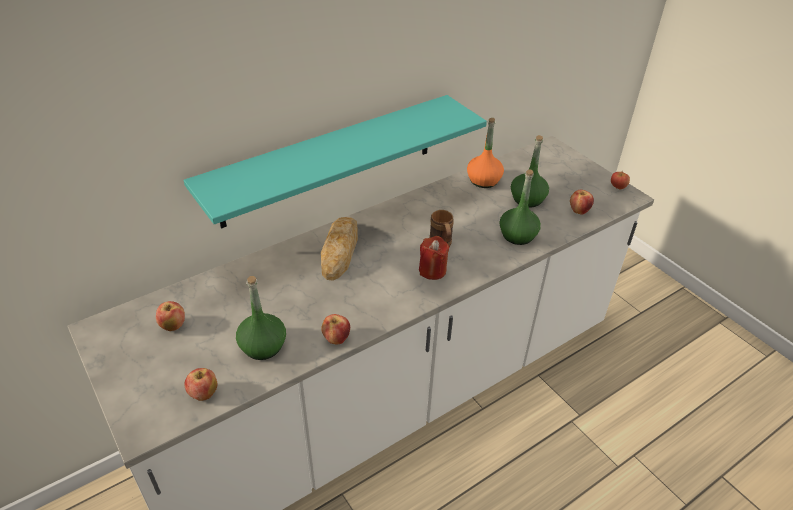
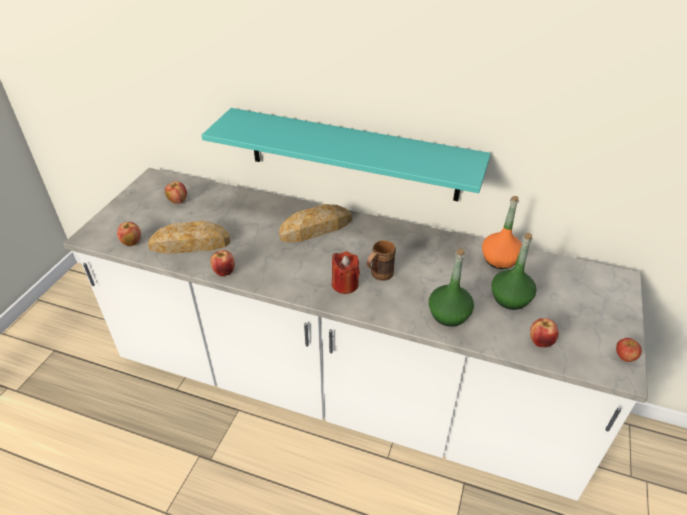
camera: 55 degrees right, 0 degrees up
(263, 346) = (190, 244): green bottle -> bread

